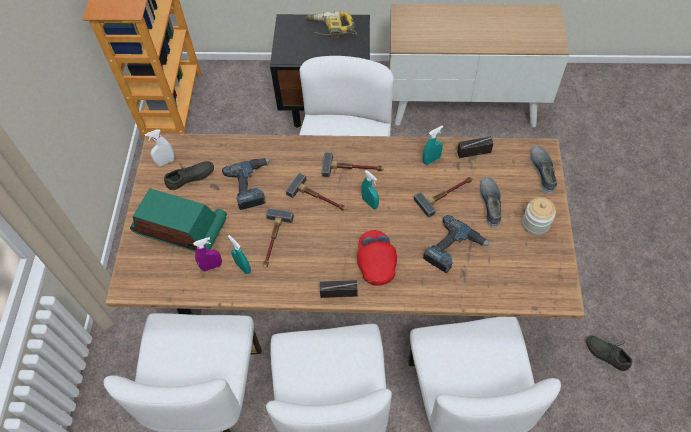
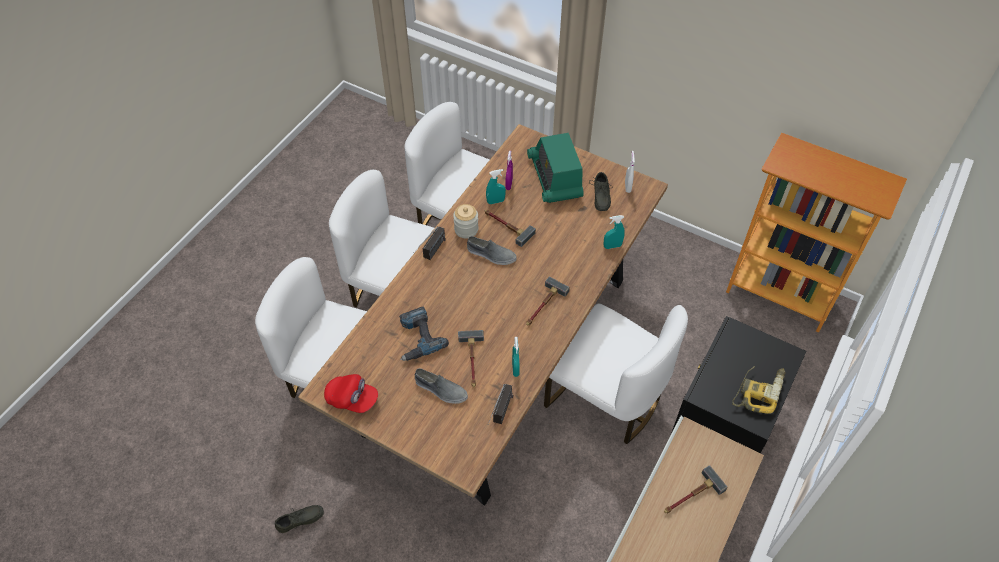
camera: 115 degrees right, 5 degrees down
(181, 228) = (555, 178): radio -> radio turned 120 degrees clockwise
(252, 185) = (569, 232): power drill -> none
(319, 198) = (527, 270): hammer -> hammer (690, 496)
(370, 202) = (500, 302): turquoise spray bottle -> turquoise spray bottle (612, 246)
(376, 262) = (443, 281): red cap -> red cap (352, 399)
(535, 224) = (397, 412): jar -> jar (466, 229)
(543, 171) = (445, 454): grey shoe -> grey shoe (491, 254)

